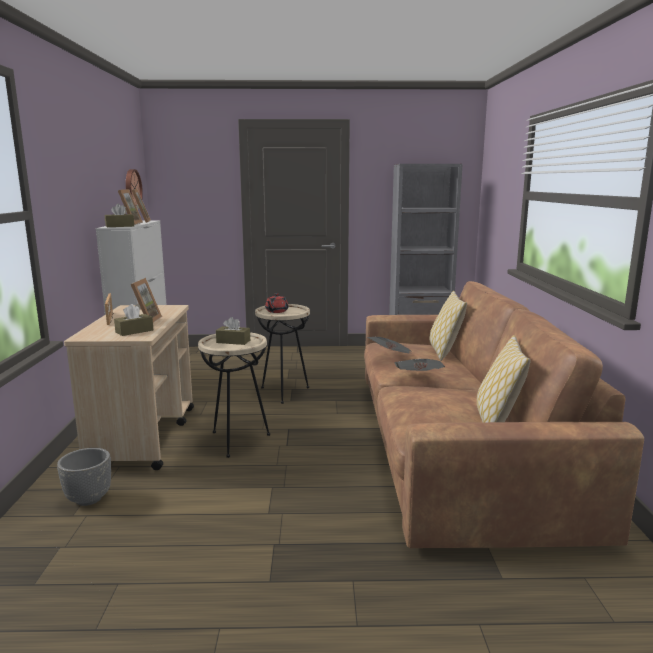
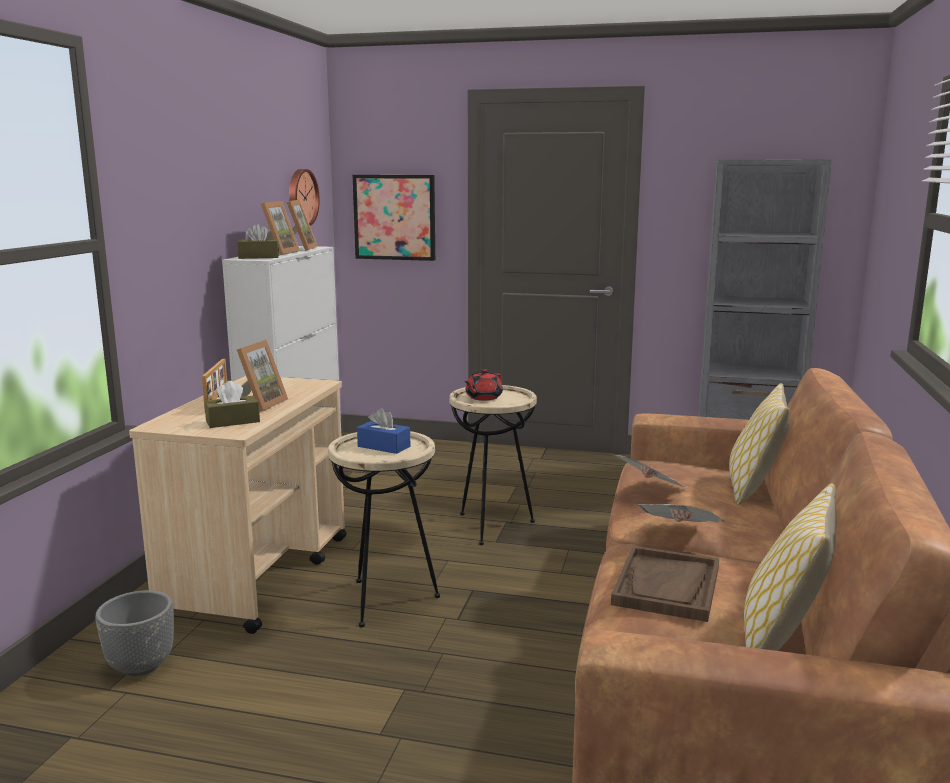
camera: 15 degrees right, 0 degrees up
(191, 202) = (395, 217): none -> picture
(233, 341) = (384, 446): brown tissue box -> blue tissue box
(427, 403) = (667, 586): none -> brown tray

